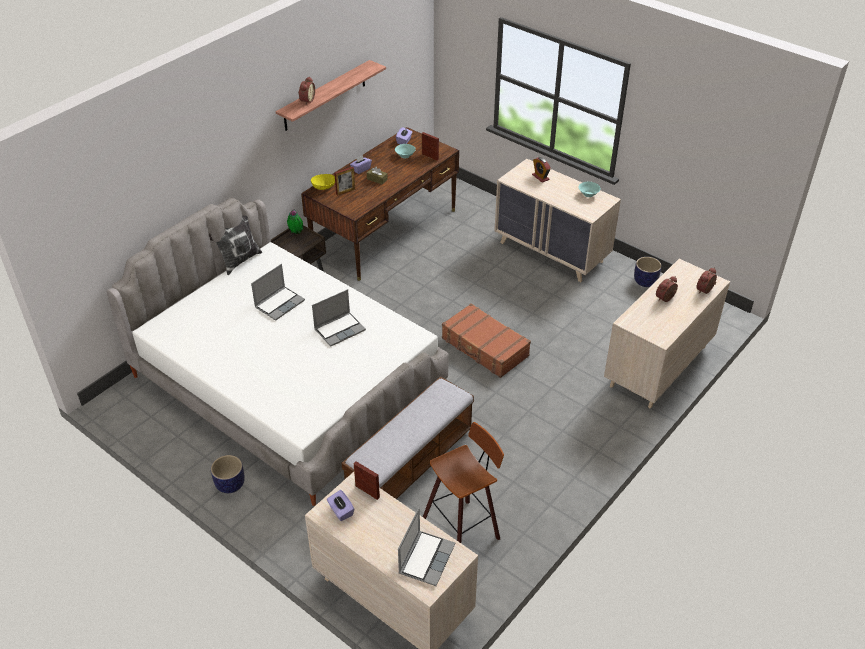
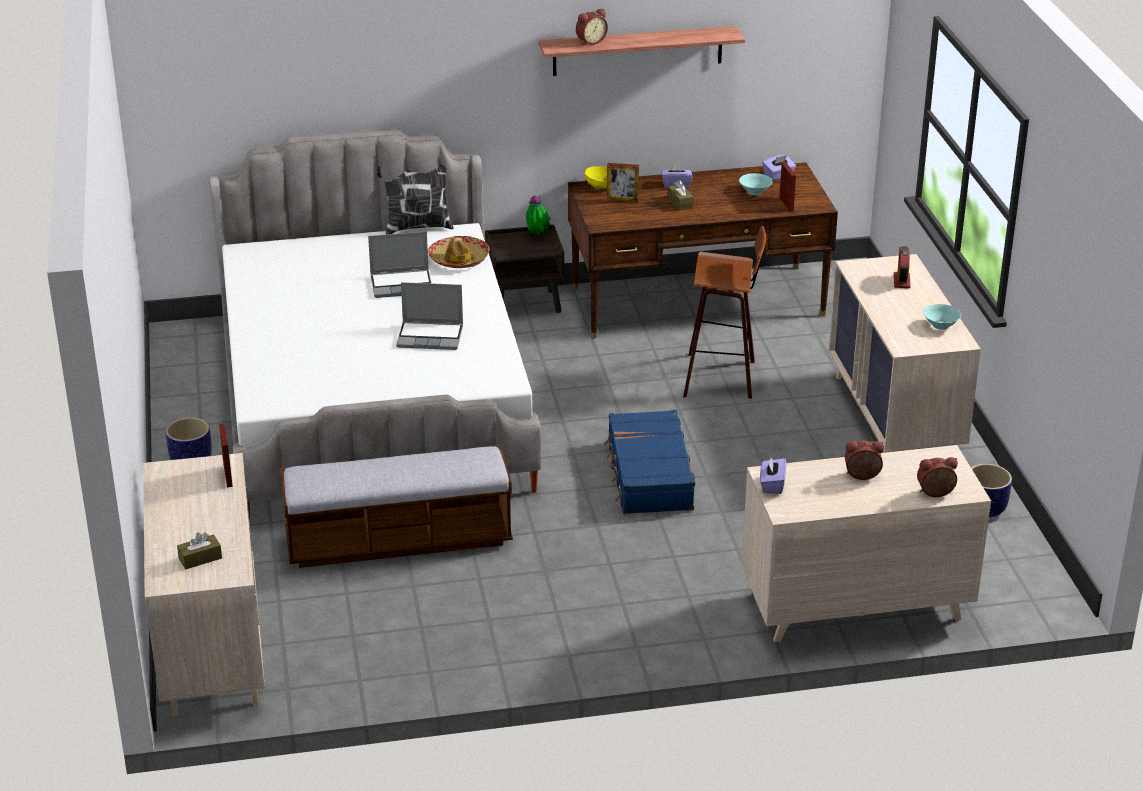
camera: 40 degrees right, 10 degrees down
(290, 271) = (458, 259): none -> hat
(341, 511) = (179, 478): purple tissue box -> purple tissue box (772, 485)
(426, 558) = (200, 558): laptop -> brown tissue box
(463, 529) = (368, 630): stool -> stool (722, 377)
(484, 348) = (649, 475): brown suitcase -> blue suitcase

